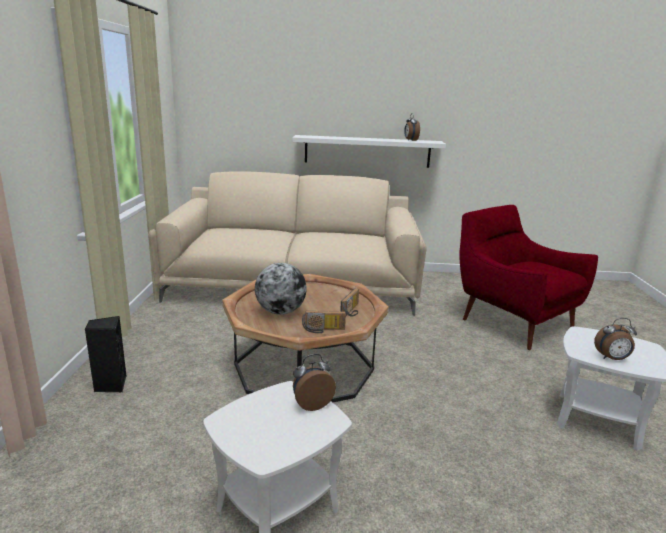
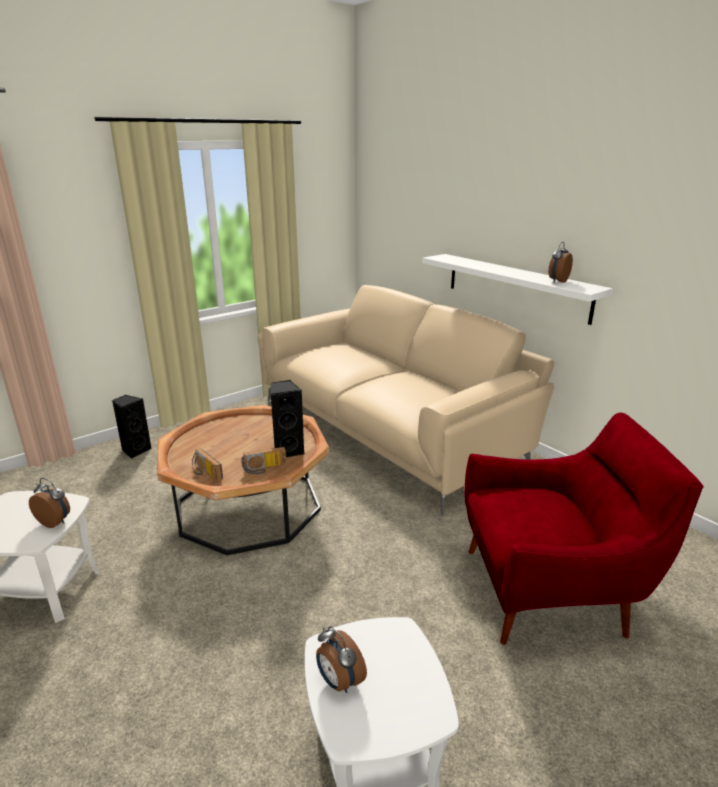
camera: 50 degrees right, 5 degrees up
(280, 312) = (218, 442): globe -> none
(338, 297) = (287, 450): none -> black speaker
(512, 321) = (550, 591): red armchair -> red armchair turned 75 degrees clockwise

